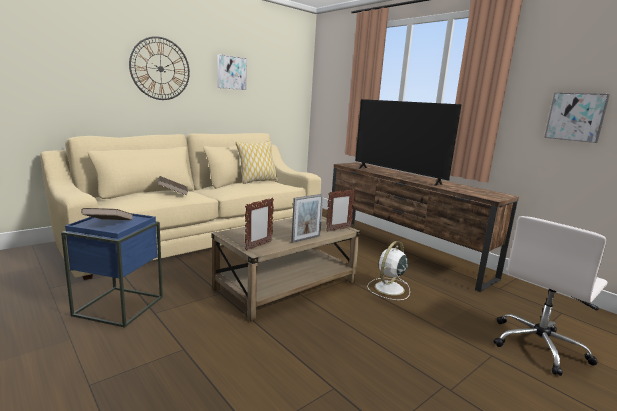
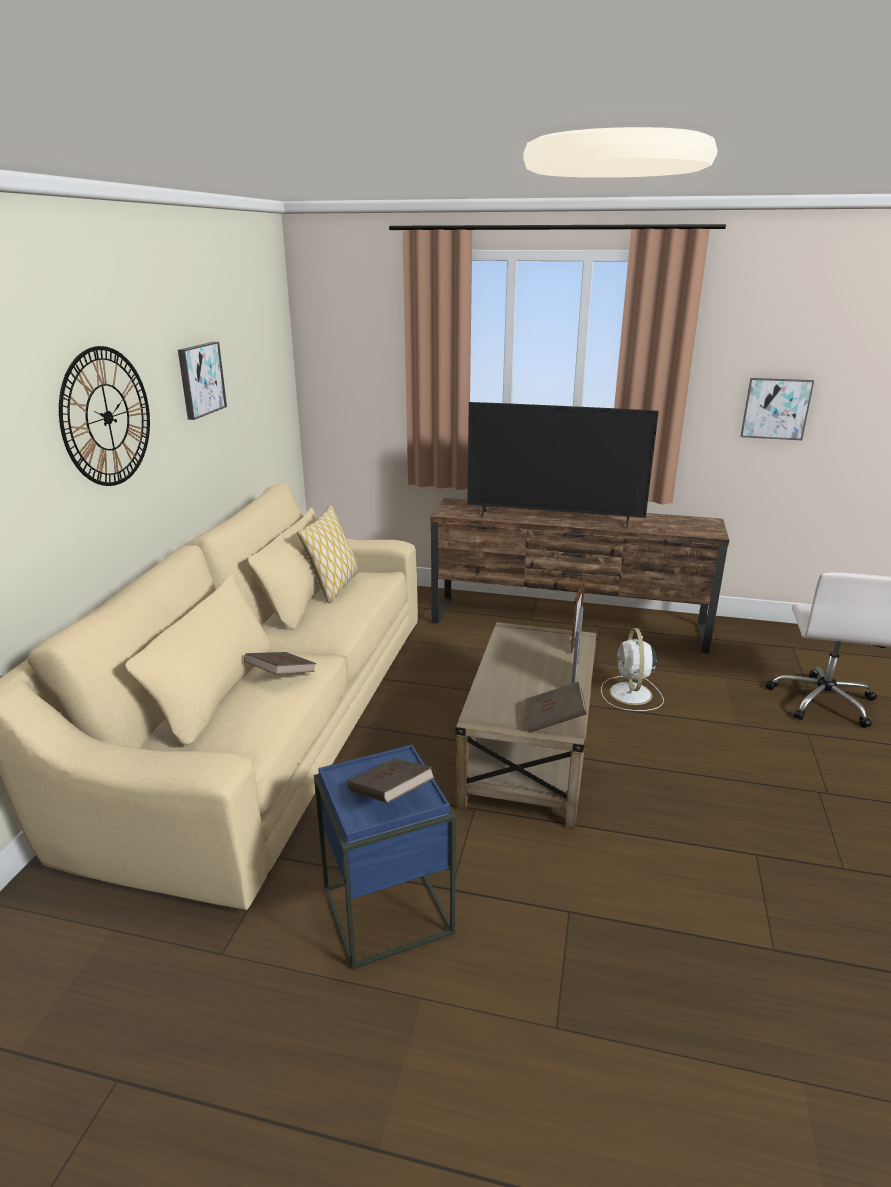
camera: 35 degrees left, 10 degrees up
(258, 246) = (553, 720): picture frame -> brown book

